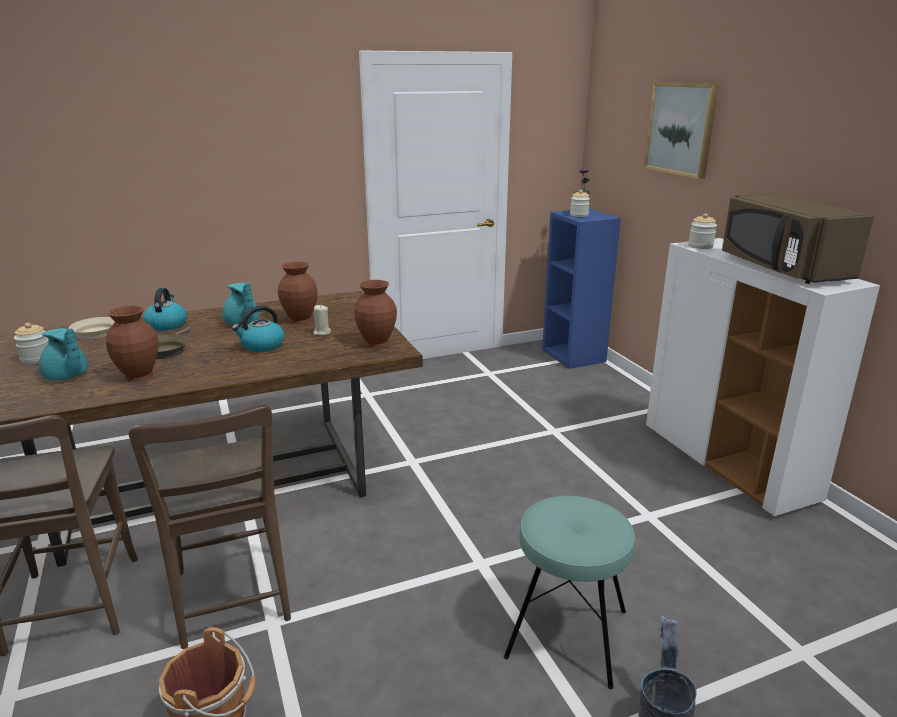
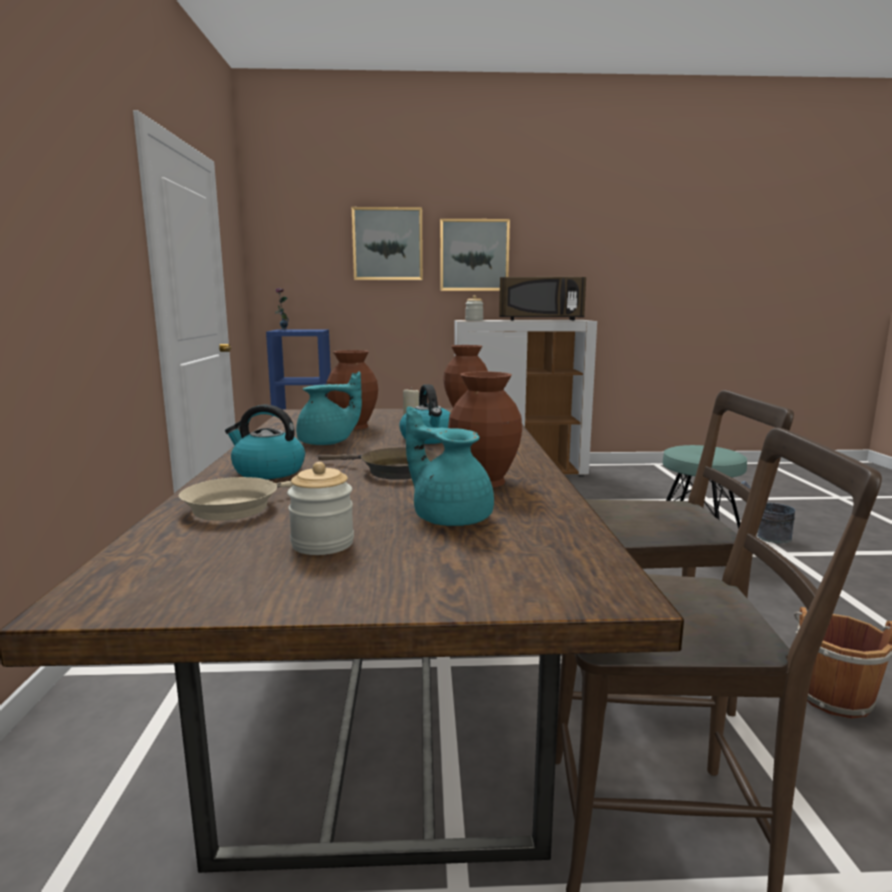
camera: 70 degrees left, 10 degrees down
(67, 376) = (450, 517): turquoise teapot -> turquoise teapot turned 105 degrees counterclockwise
(579, 215) = (298, 330): jar -> none
(762, 154) = (474, 255): none -> picture

